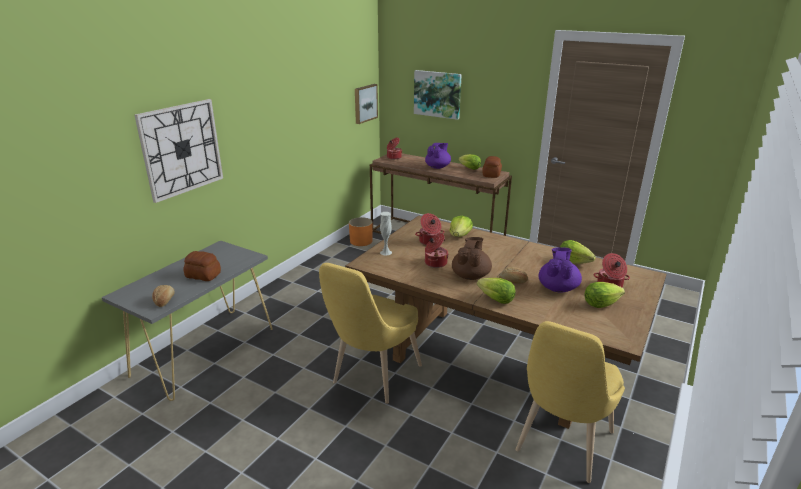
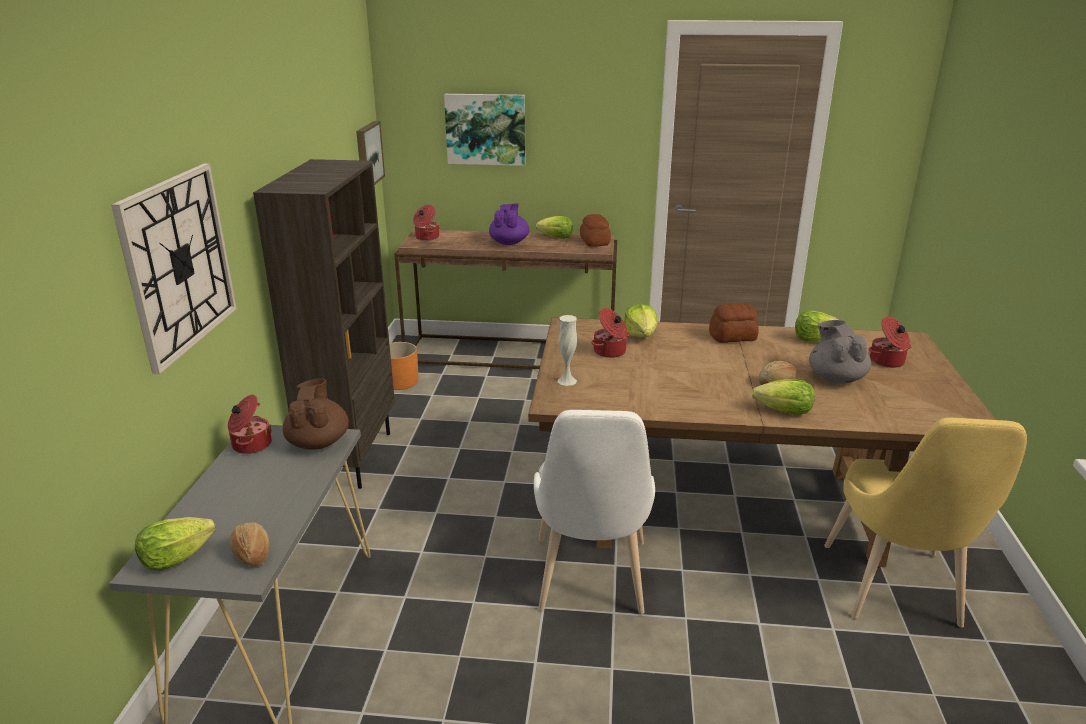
camera: 25 degrees left, 0 degrees up
(203, 275) = (279, 490): bread -> bread (733, 337)
(304, 276) = (351, 457): none -> brown bookcase
(373, 377) = (590, 582): yellow chair -> white chair
(435, 263) = (651, 380): cooking pot -> cooking pot (250, 445)
(470, 275) = (717, 387): brown teapot -> brown teapot (318, 442)
(557, 288) = (836, 378): purple teapot -> grey teapot
(600, 304) = (903, 386): lettuce -> lettuce (176, 558)

